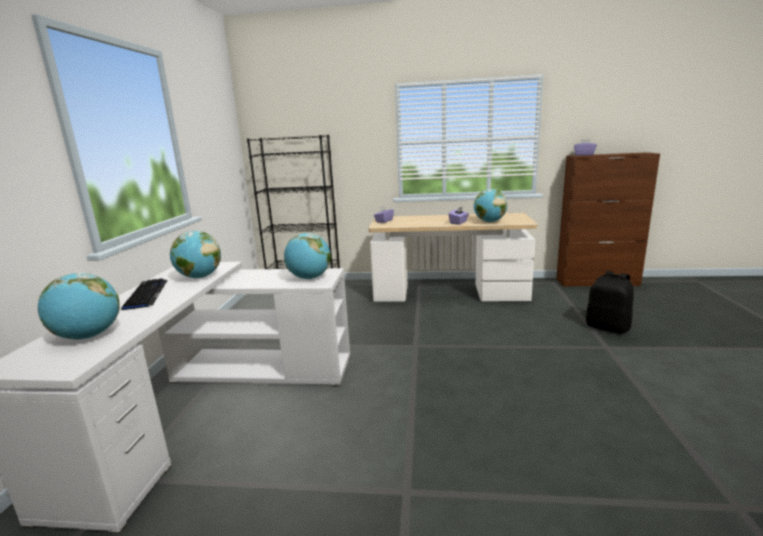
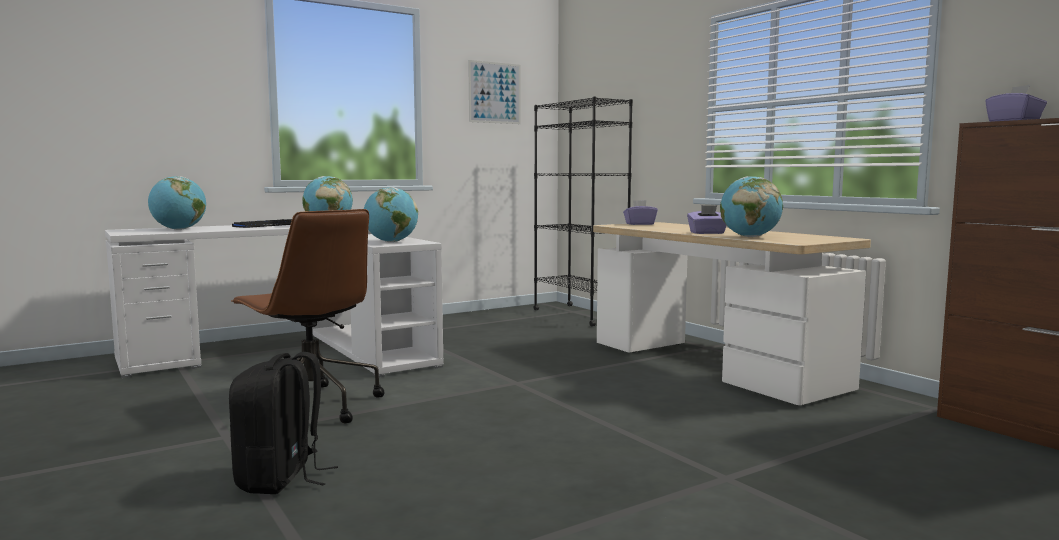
camera: 50 degrees right, 10 degrees down
(212, 129) = (494, 92): none -> picture
(373, 431) = (311, 405): none -> brown office chair
(608, 327) = (819, 470): black backpack -> black backpack (281, 479)

